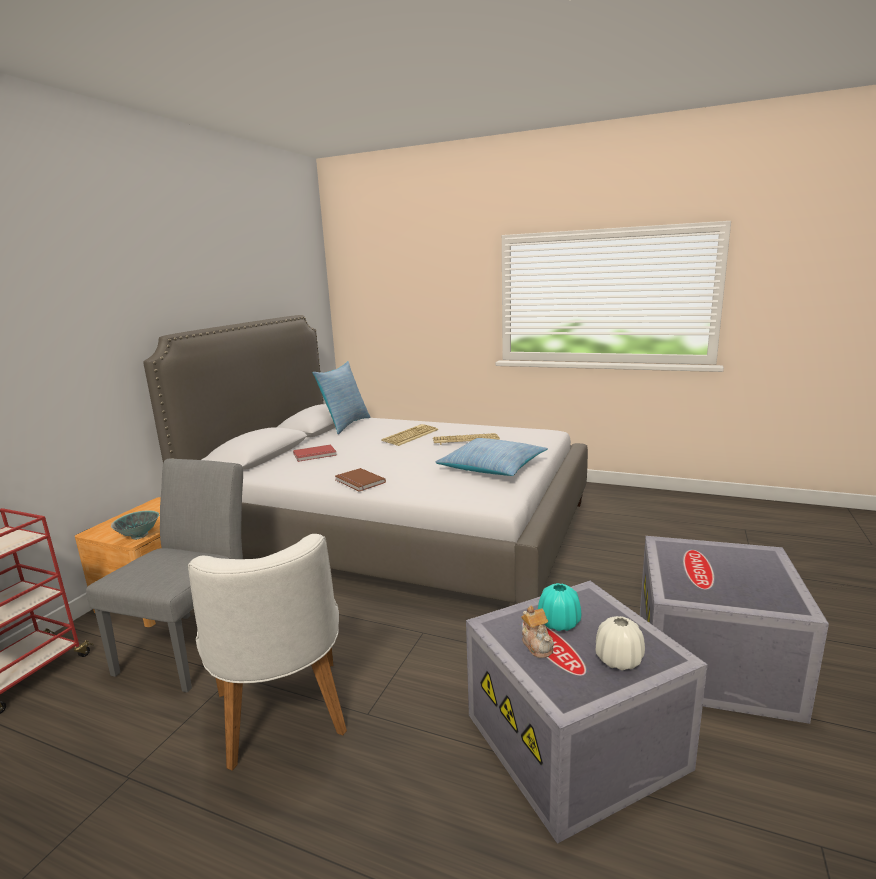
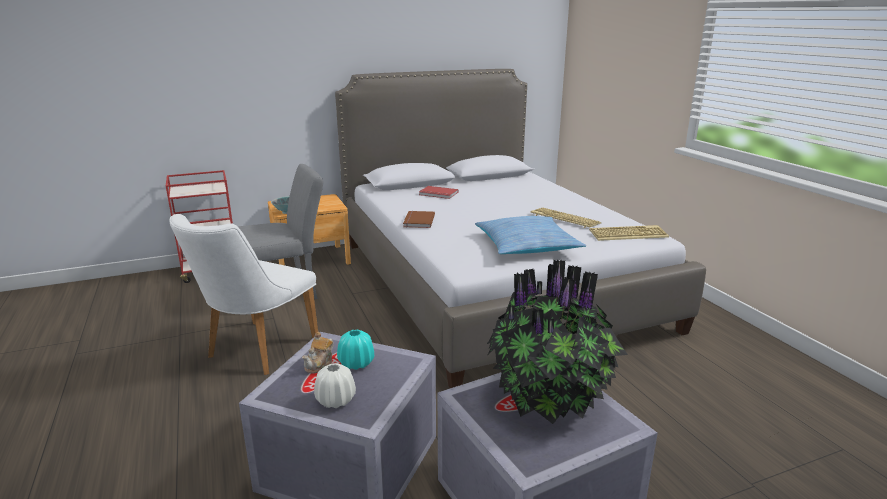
camera: 45 degrees right, 5 degrees up
(345, 425) = (509, 178): pillow -> none
(410, 435) = (532, 201): keyboard -> keyboard (628, 234)
(708, 562) = (550, 398): none -> potted plant

